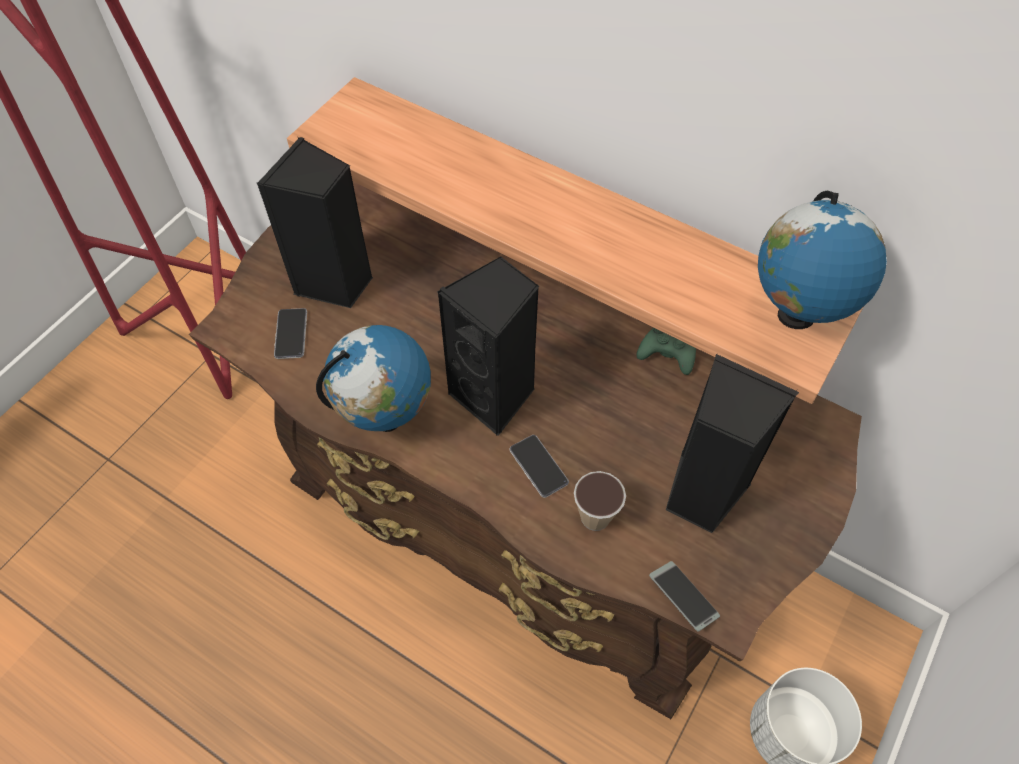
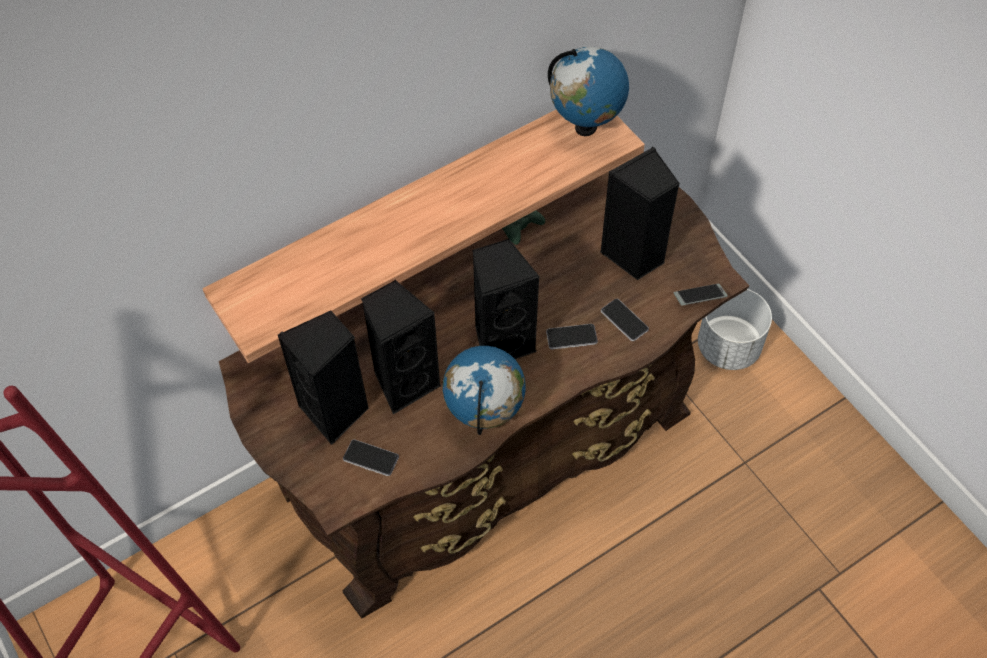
camera: 65 degrees left, 0 degrees up
(397, 326) = (404, 382): none -> black speaker
(595, 517) = (624, 320): cup -> phone

